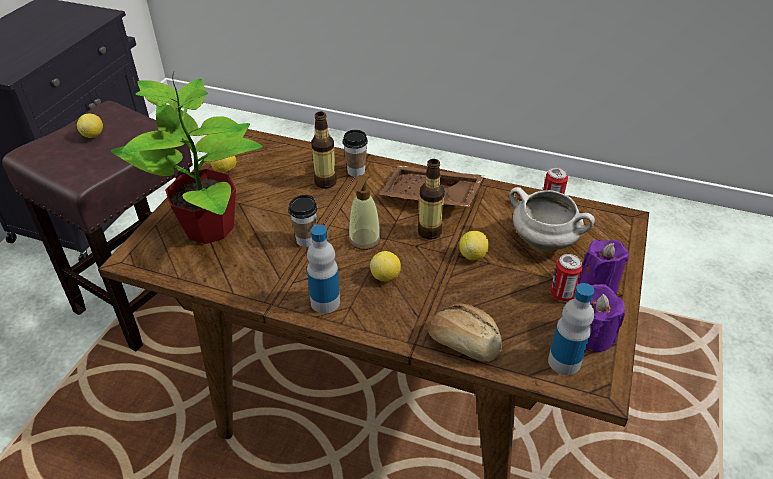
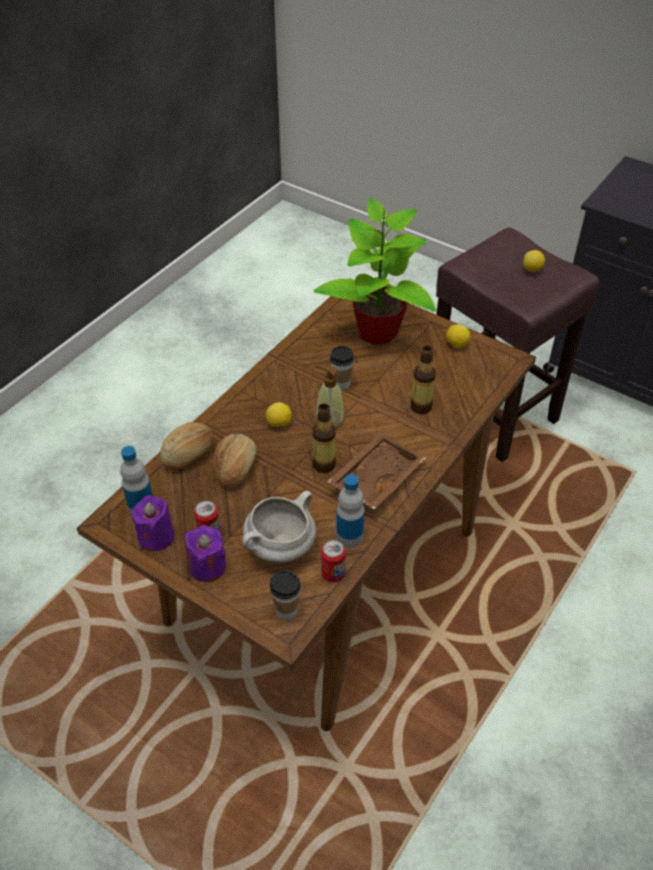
camera: 105 degrees right, 5 degrees up
(325, 302) = (266, 385): bottle -> bottle (349, 537)
(356, 171) = (433, 431): cup -> cup (286, 610)
(465, 296) = (235, 468): none -> bread
(473, 255) = (281, 487): lemon -> none

